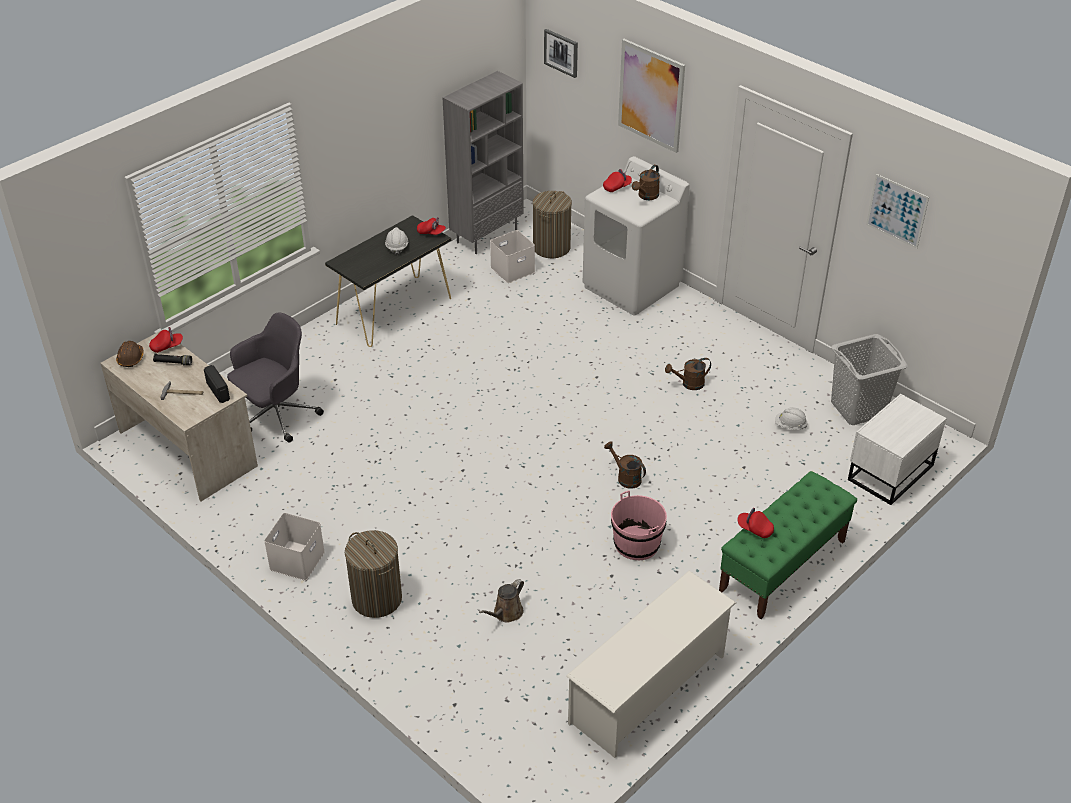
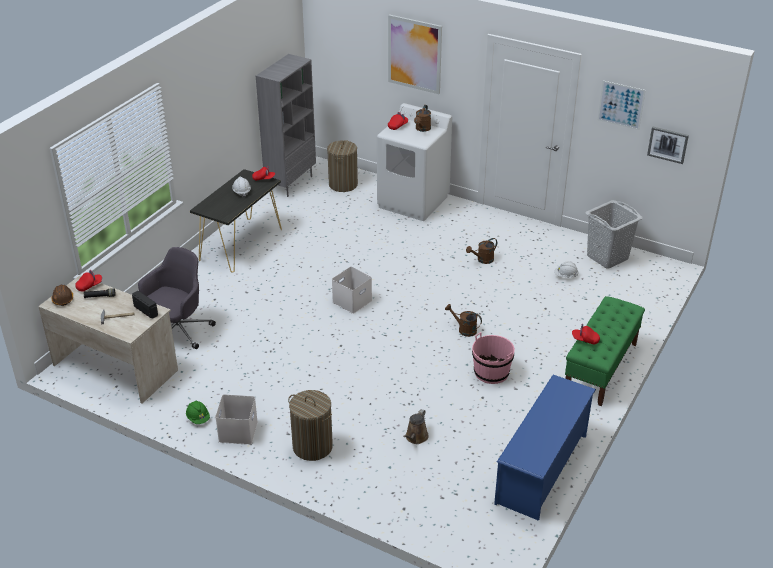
camera: 15 degrees left, 5 degrees down
(257, 533) = (198, 418): none -> green hard hat
(512, 269) = (320, 203): white storage box -> white storage box (352, 301)
(561, 52) = (335, 34): picture -> picture (668, 144)
(648, 689) = (542, 468): white shoe rack -> blue shoe rack
(888, 472) = (646, 295): white nightstand -> none

